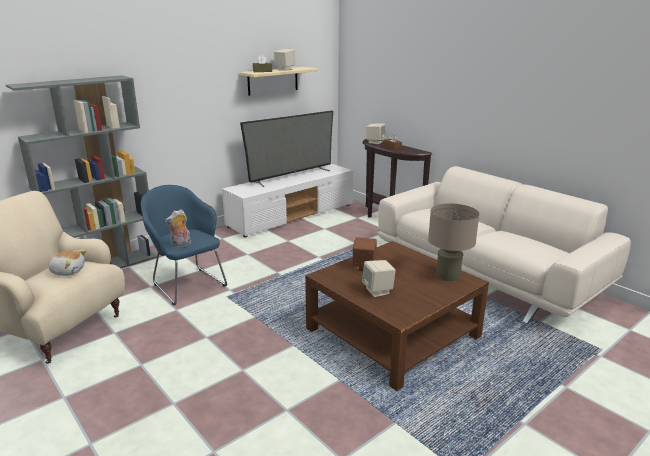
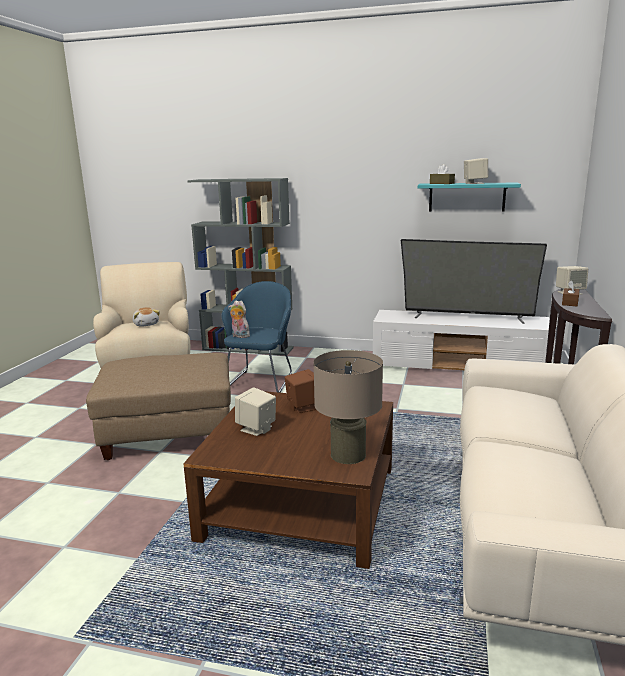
camera: 55 degrees right, 5 degrees down
(216, 355) = (170, 433): none -> beige ottoman
(273, 80) = (466, 197): beige shelf -> turquoise shelf

